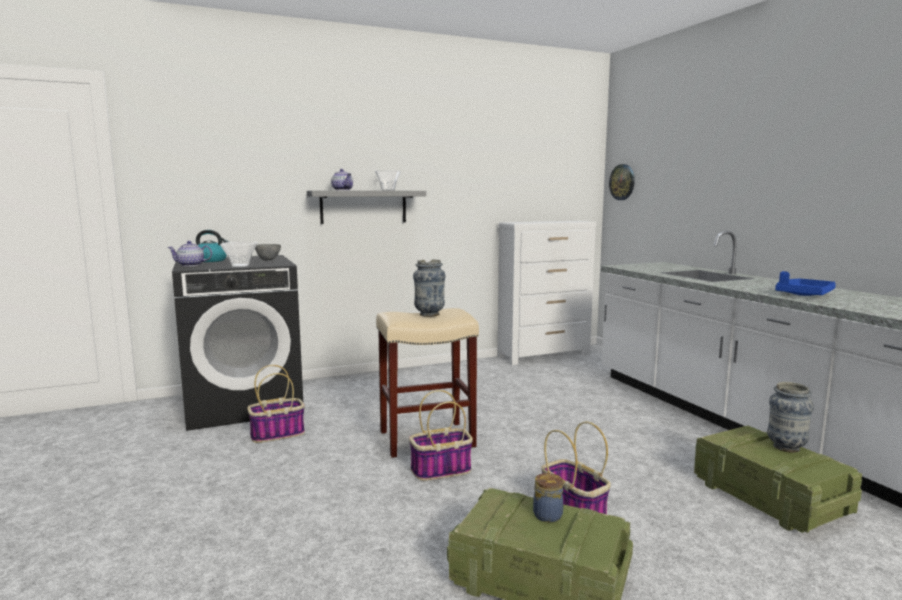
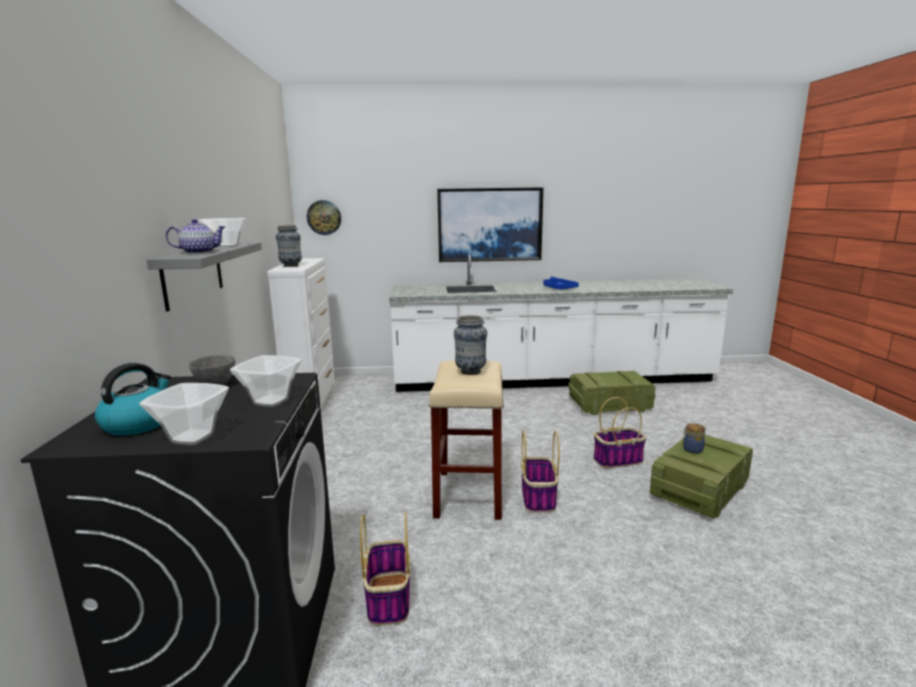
camera: 70 degrees left, 5 degrees up
(191, 265) = (194, 437): teapot -> bowl
(779, 192) = (489, 224): none -> picture
(786, 447) = (606, 375): vase -> vase (291, 266)

